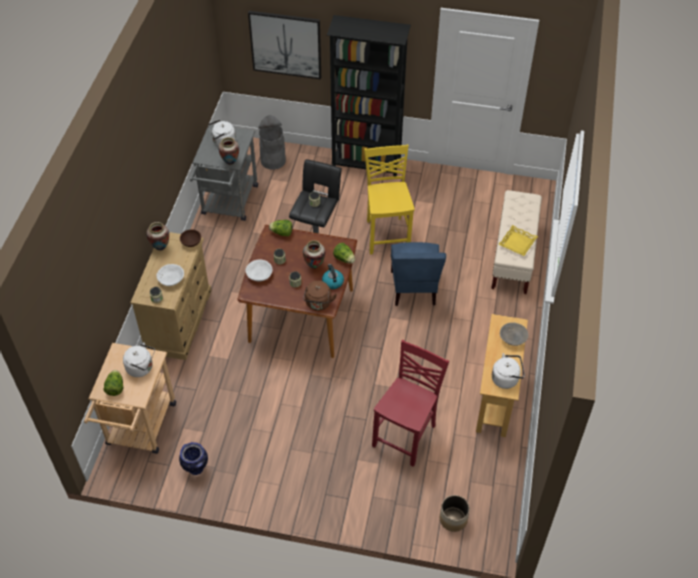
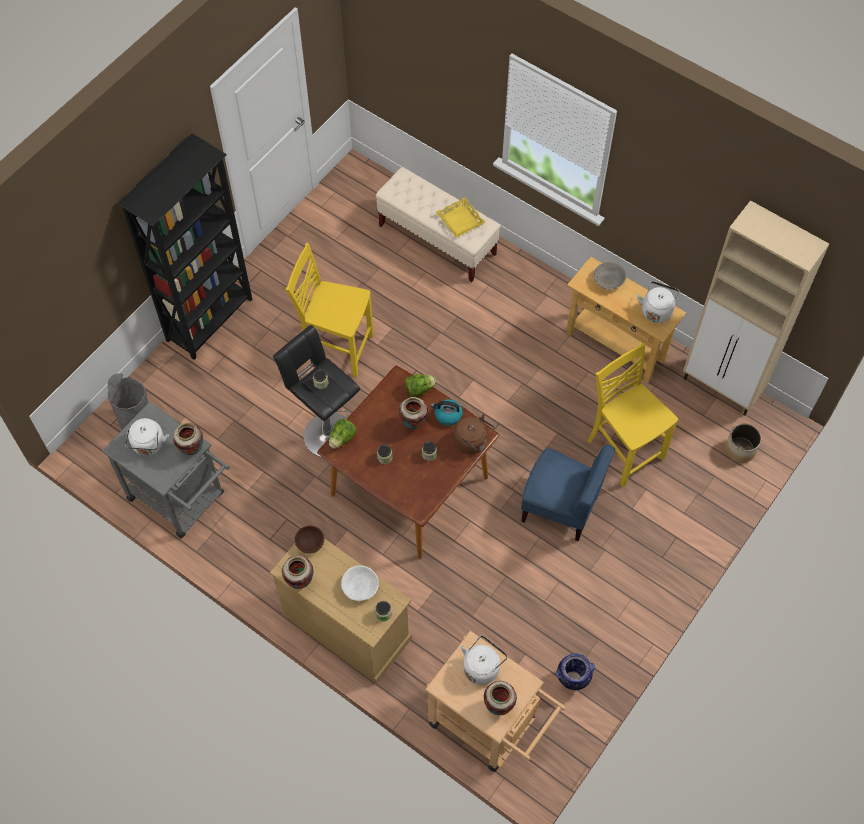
camera: 65 degrees left, 10 degrees up
(115, 388) = (498, 706): lettuce -> vase
(259, 274) = (395, 488): white bowl -> none
(285, 44) = (78, 289): picture -> none
(406, 436) = (624, 449): red chair -> yellow chair
(414, 288) = (431, 355): blue chair -> blue chair (560, 508)
(505, 487) = (722, 387): none -> beige cabinet

